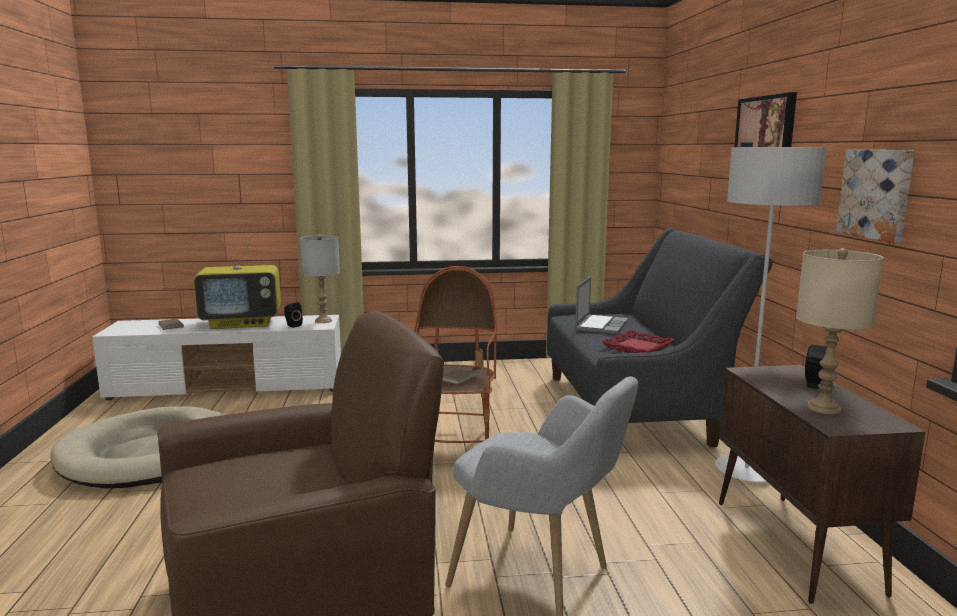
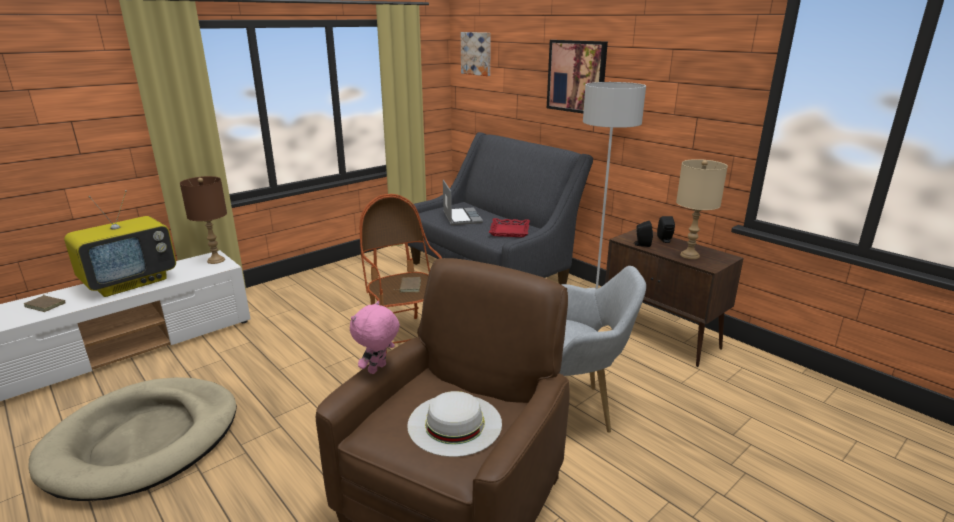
camera: 35 degrees left, 10 degrees up
(256, 414) = (378, 369): none -> pink plush toy
(269, 490) = (455, 423): none -> white hat
(292, 325) = (192, 272): black speaker -> black speaker (642, 245)
(323, 321) = (216, 260): grey table lamp -> brown table lamp
(877, 194) = (684, 117): picture -> picture (477, 53)

